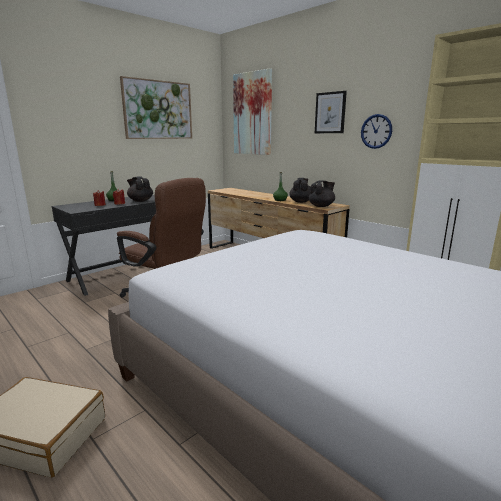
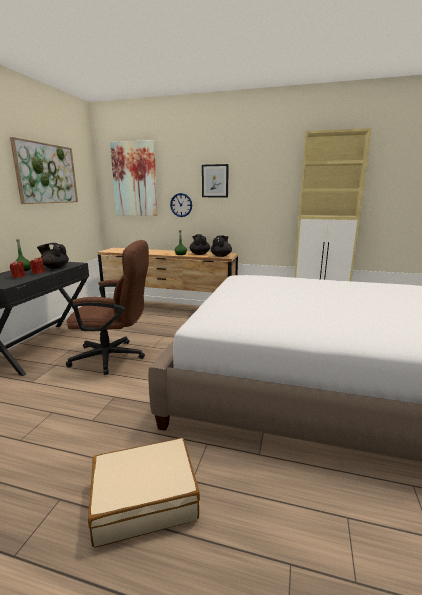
camera: 30 degrees left, 0 degrees up
(376, 131) = (255, 196): wall clock -> wall clock (181, 205)

